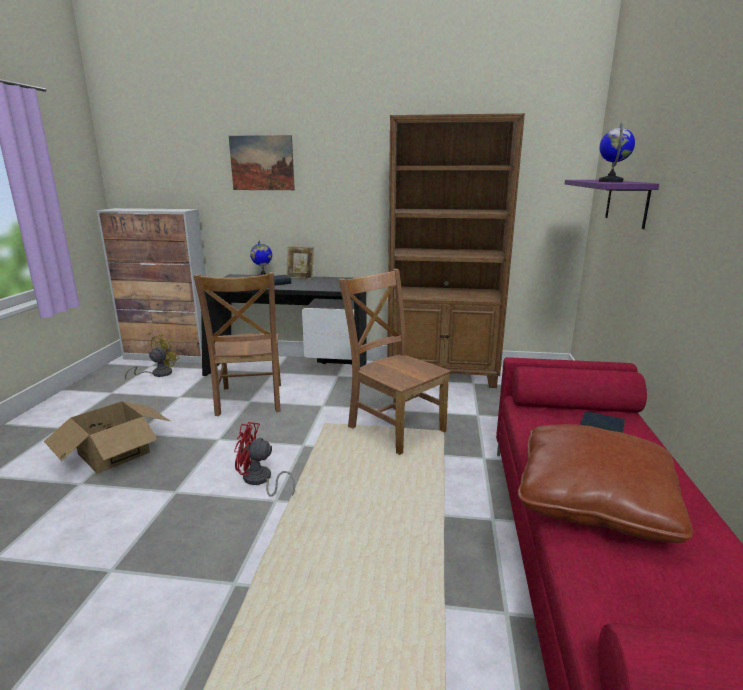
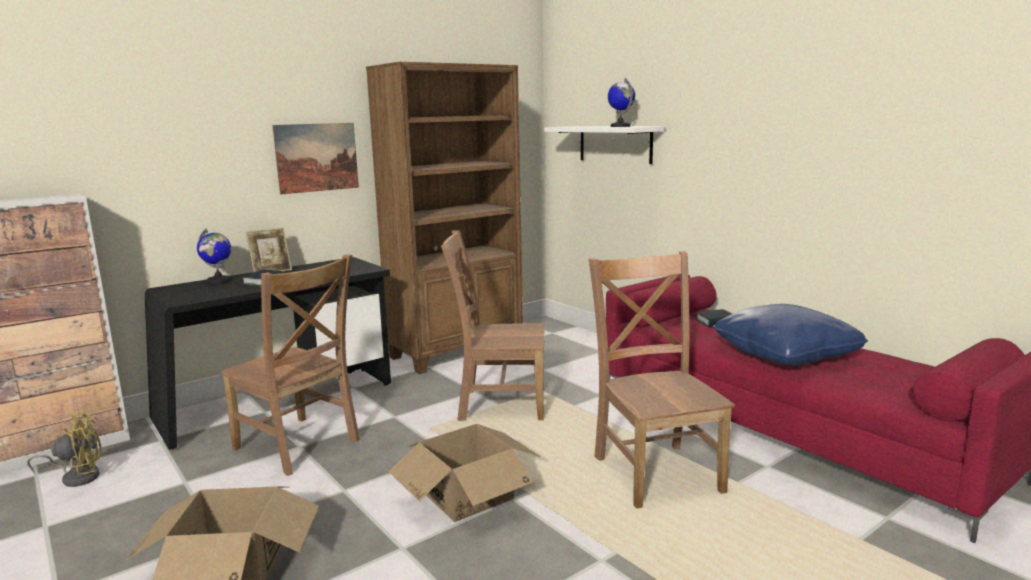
camera: 45 degrees left, 5 degrees down
(157, 374) = (77, 477): yellow fan -> yellow fan turned 90 degrees clockwise
(260, 481) = (467, 495): red fan -> cardboard box
(262, 163) = (189, 119): picture -> picture (317, 157)
(398, 546) = (655, 471): none -> brown chair
(594, 501) = (785, 355): brown pillow -> blue pillow
(626, 202) = (615, 144): purple shelf -> white shelf

